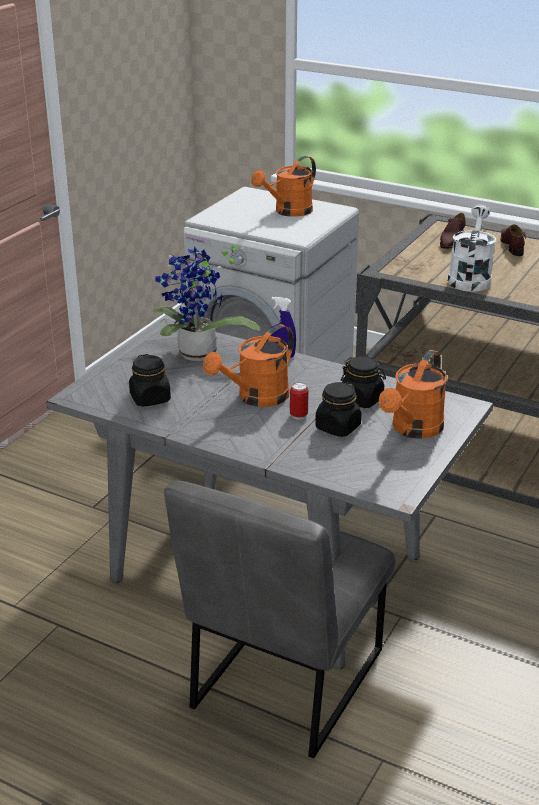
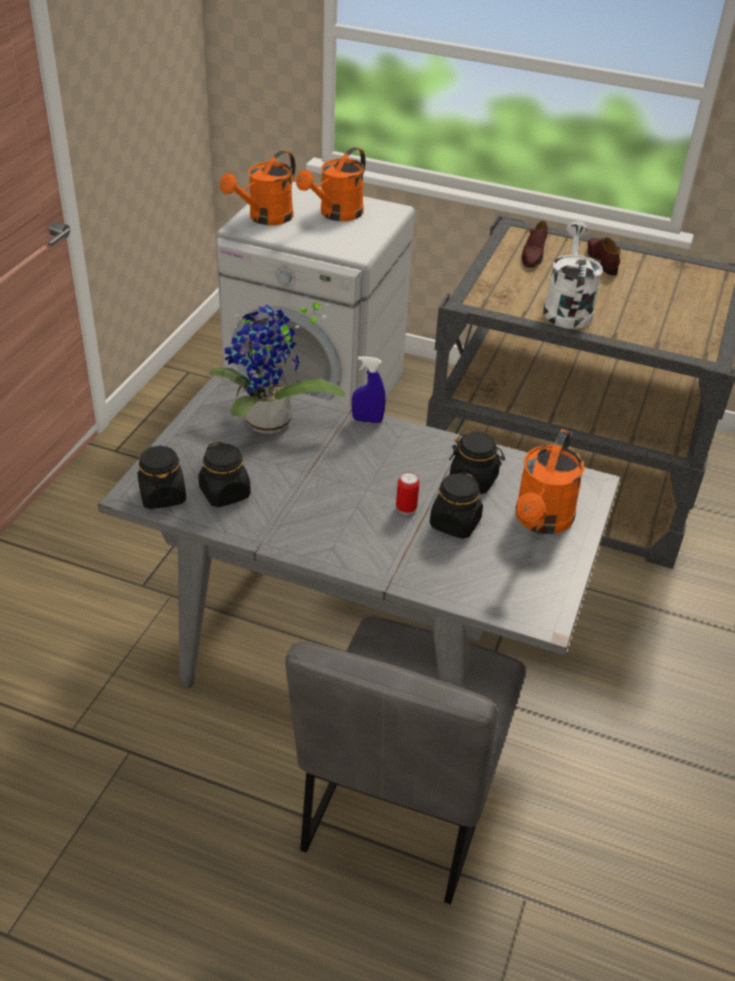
camera: 10 degrees left, 10 degrees up
(99, 397) = (162, 495): none -> black jar
(256, 398) = (351, 485): orange watering can -> orange watering can (265, 218)

